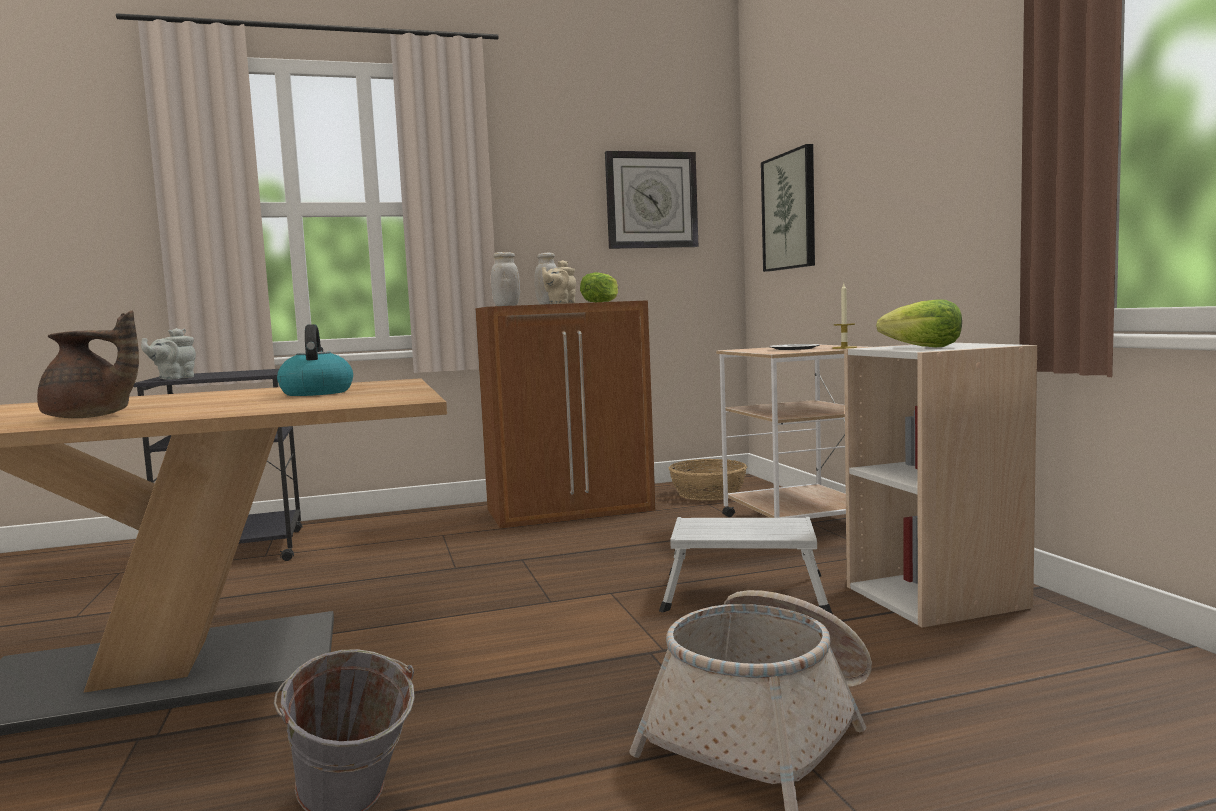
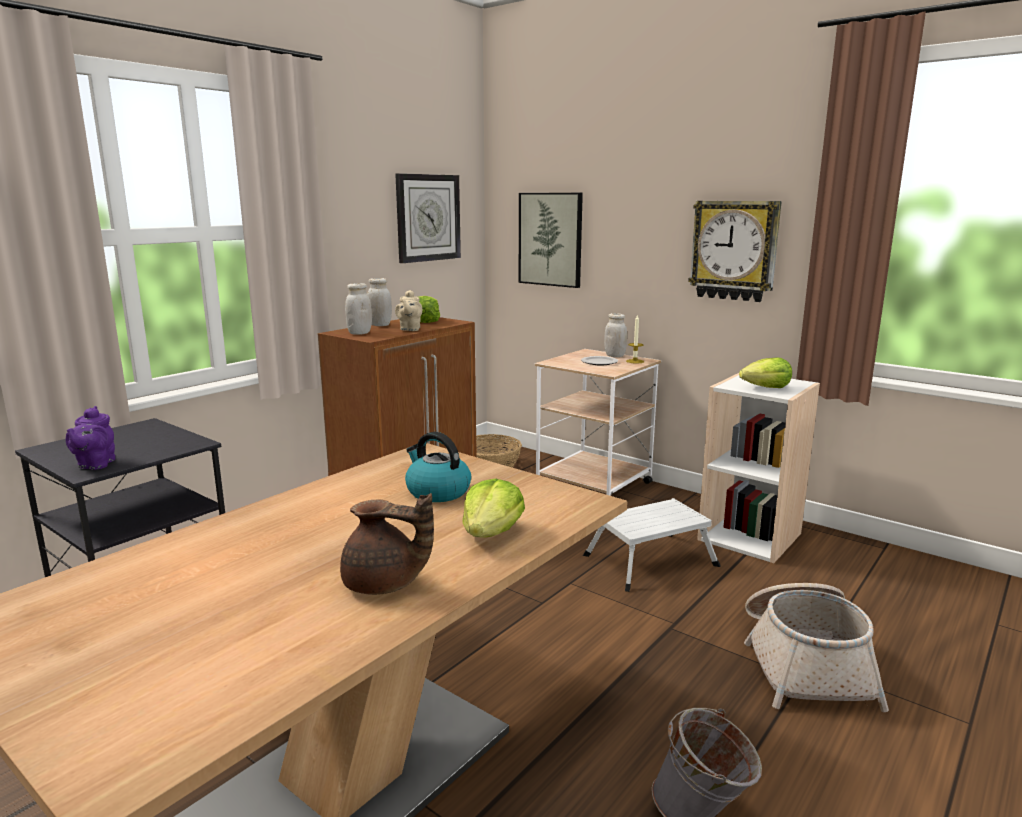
camera: 35 degrees left, 10 degrees up
(90, 417) = (384, 585): brown teapot -> brown teapot turned 45 degrees clockwise
(174, 378) = (95, 465): grey teapot -> purple teapot
(259, 406) = (491, 533): none -> lettuce
(834, 346) = (615, 356): none -> white jar
(956, 172) = (734, 250): none -> wall clock

